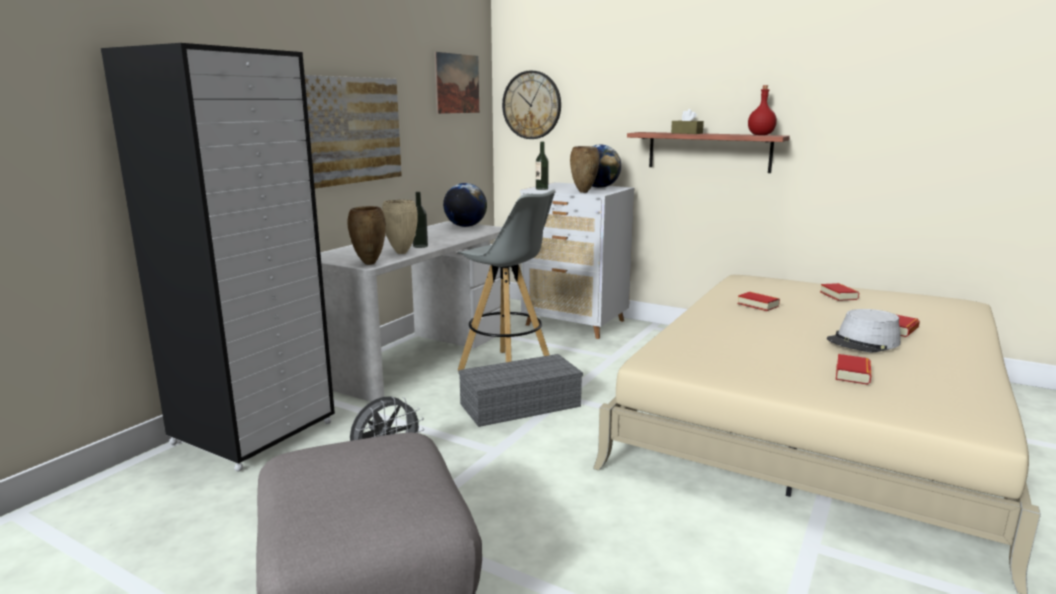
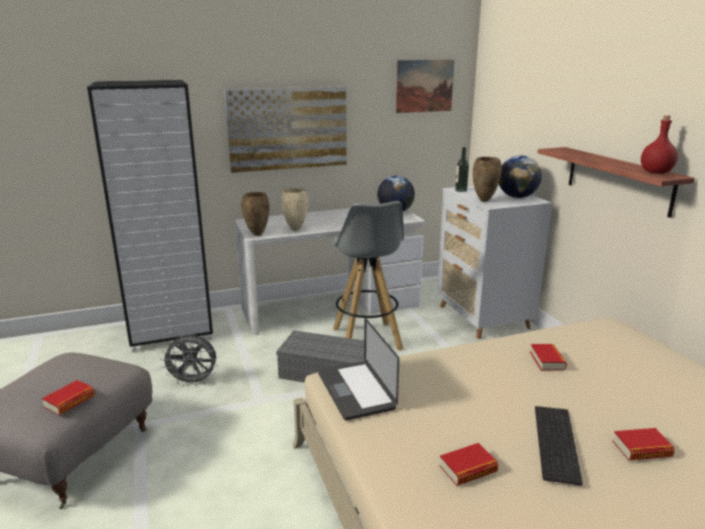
camera: 40 degrees right, 5 degrees up
(420, 246) = (320, 226): bottle -> none
(532, 105) = (495, 107): wall clock -> none
(685, 362) = (355, 391): none -> laptop
(686, 133) = (592, 157): brown tissue box -> none
(838, 295) = (666, 382): book -> book (70, 401)
(863, 342) = (558, 444): grey hat -> keyboard

